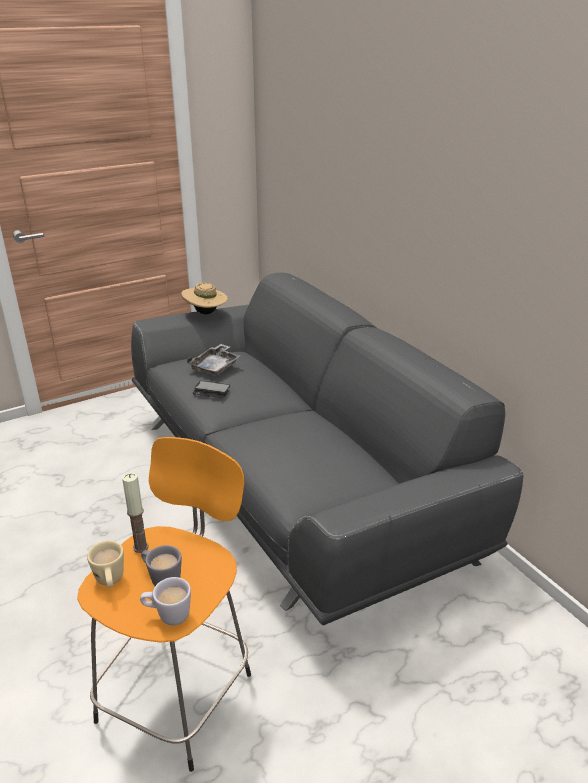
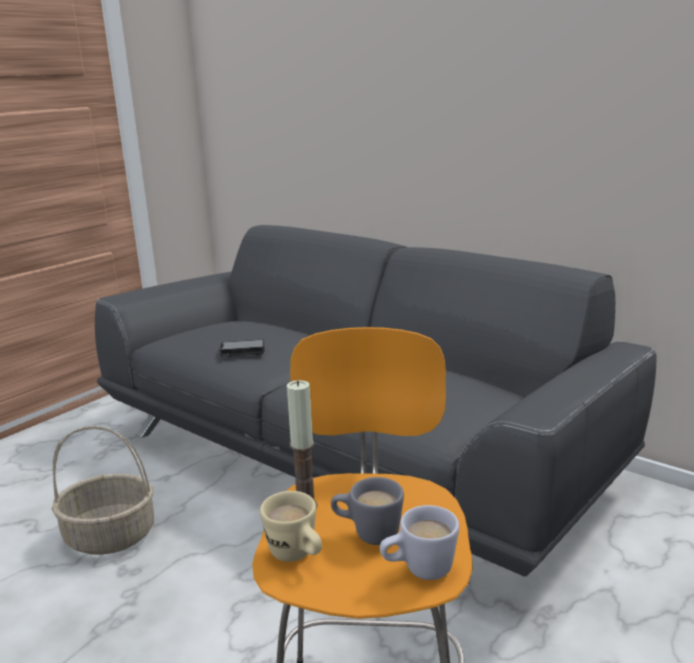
camera: 20 degrees left, 10 degrees down
(100, 502) = (109, 536): none -> basket
(206, 313) = (183, 282): beige hat -> none
(216, 367) = (229, 329): grey tray -> none

